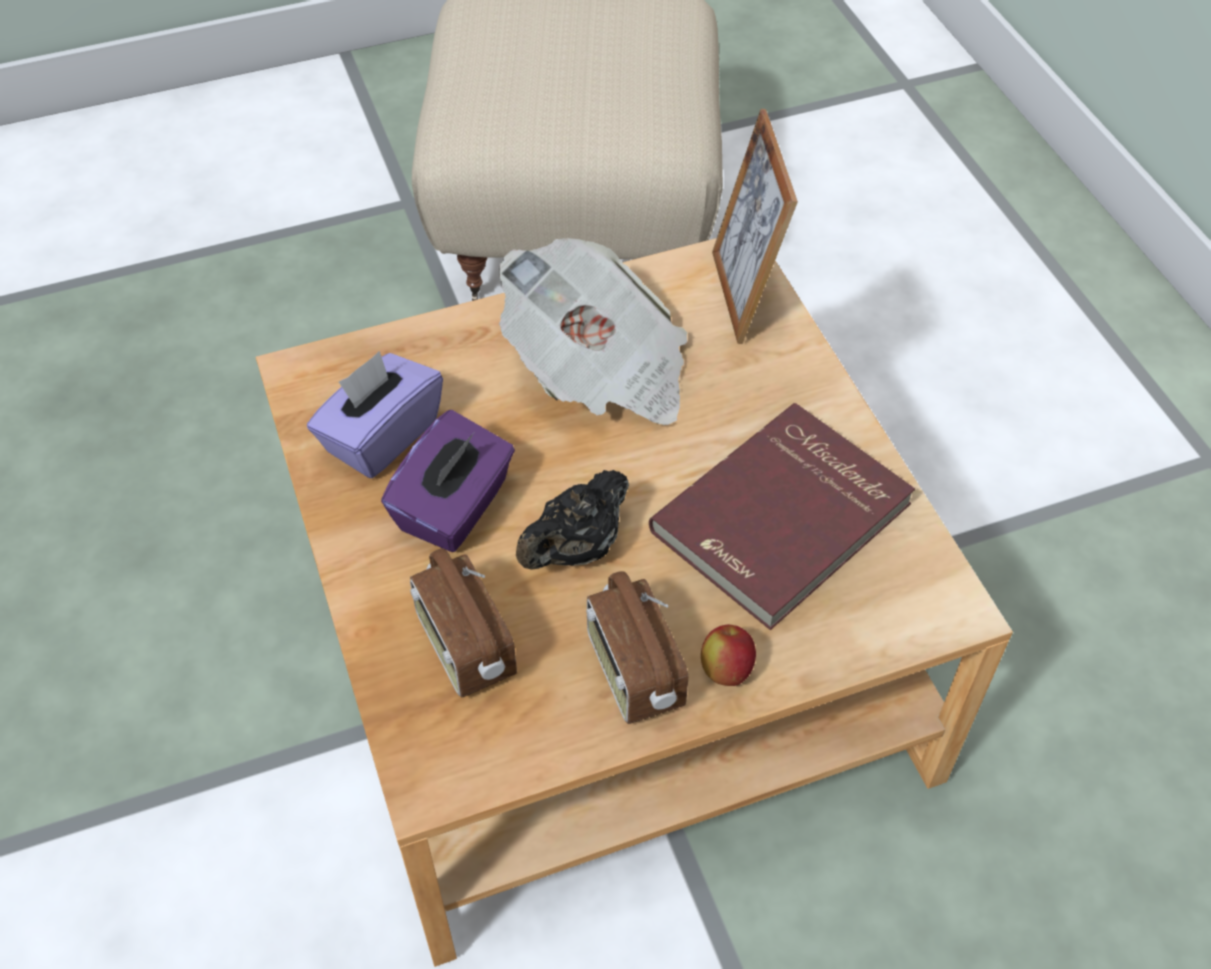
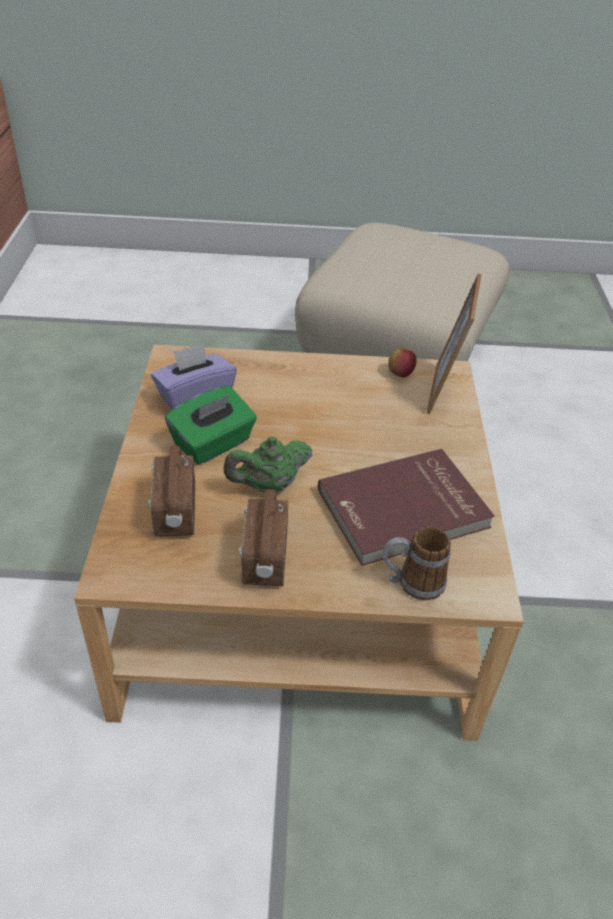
camera: 20 degrees right, 10 degrees down
(455, 508) = (213, 444): purple tissue box -> green tissue box
(575, 549) = (268, 485): black teapot -> green teapot
(599, 370) = (336, 403): newspaper -> none
(726, 669) = (321, 577): apple -> apple (400, 374)
(848, 630) = (412, 583): none -> mug

